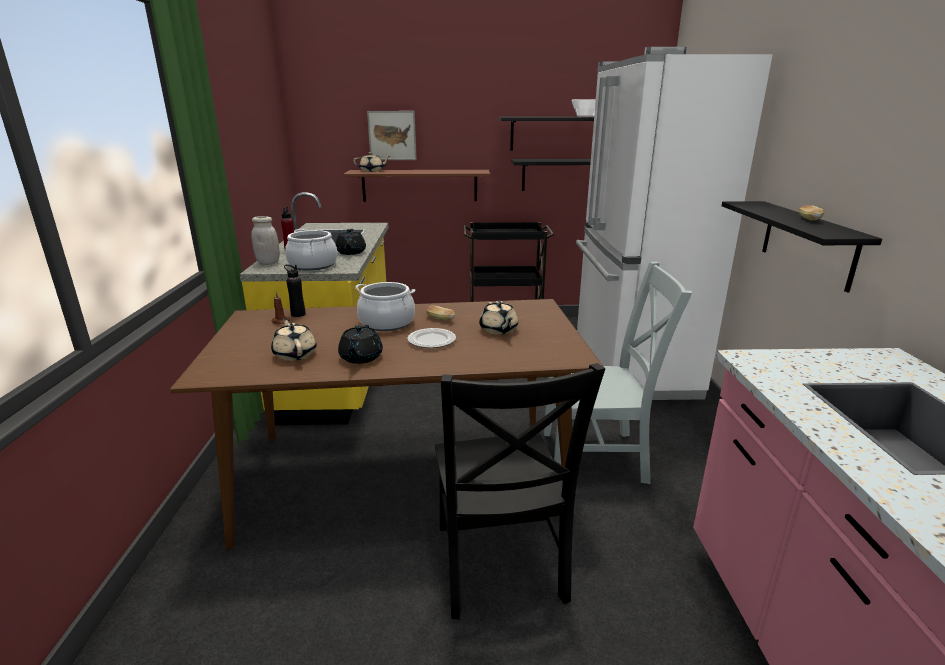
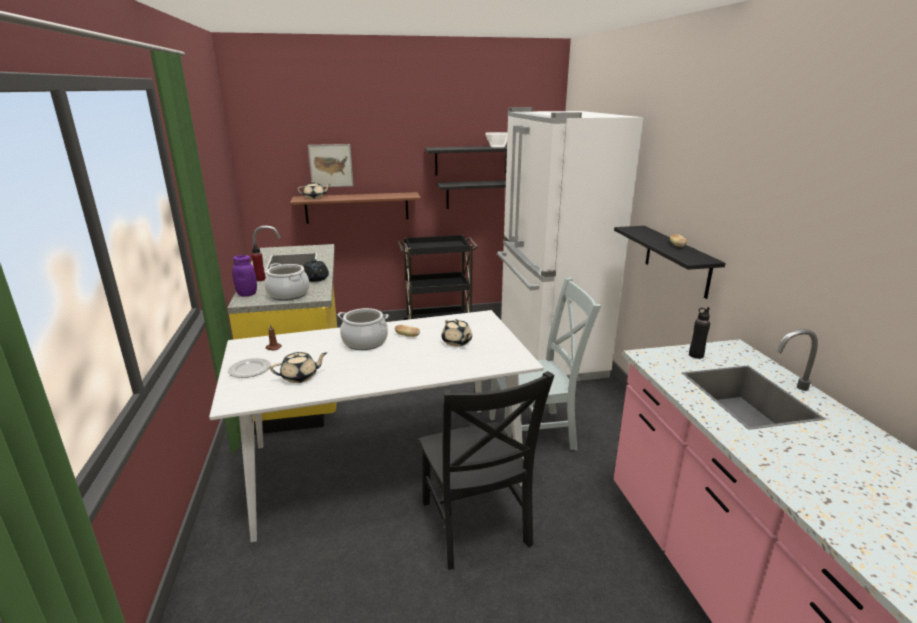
camera: 10 degrees left, 0 degrees up
(268, 263) = (247, 294): white jar -> purple jar
(295, 354) = (300, 377): beige teapot -> beige teapot turned 105 degrees clockwise
(298, 314) = (286, 340): black bottle -> black bottle (696, 355)
(360, 358) = (355, 375): black teapot -> none
(406, 474) = (385, 464): brown dining table -> white dining table
(432, 340) = (407, 355): plate -> plate (250, 370)

